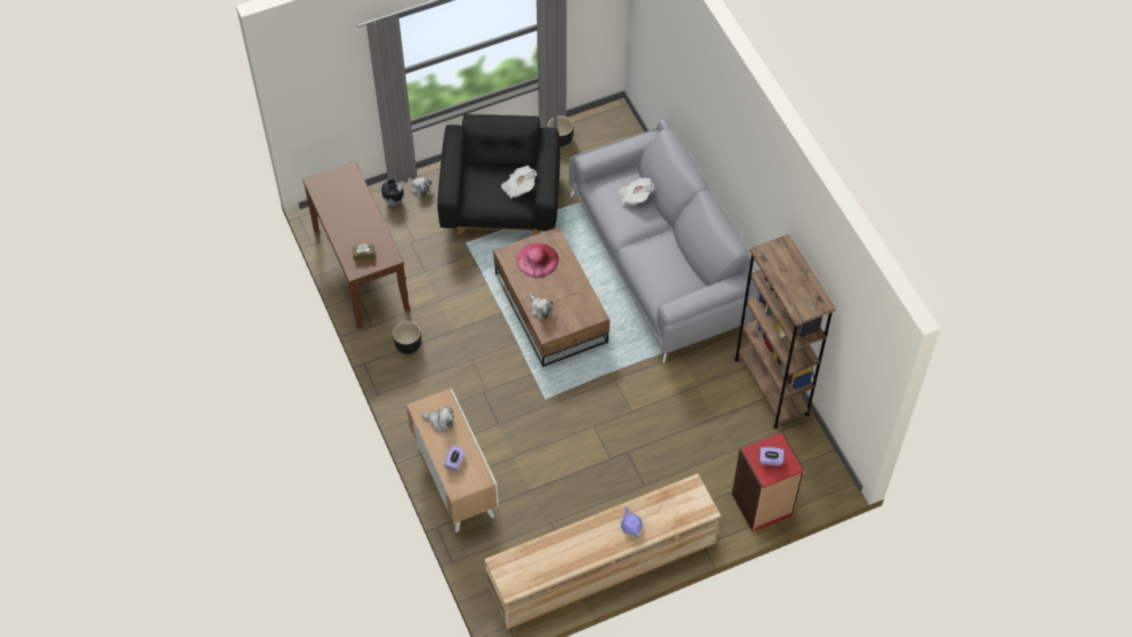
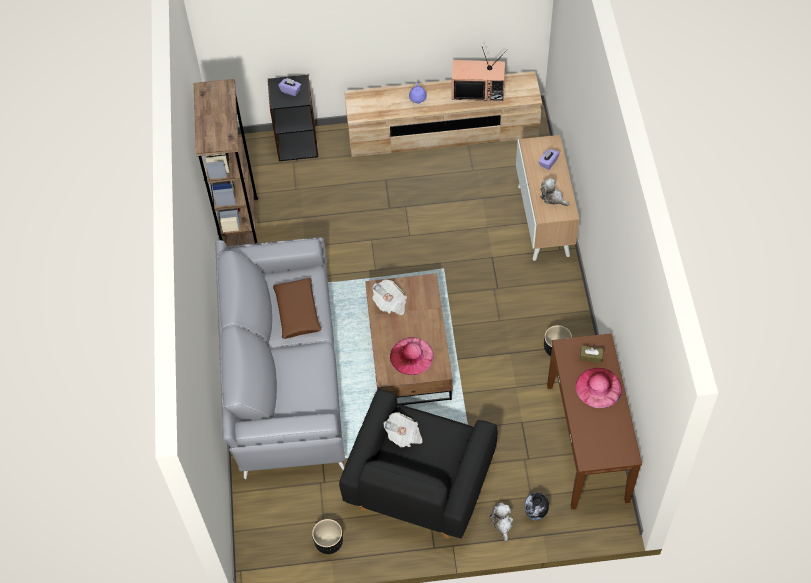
camera: 160 degrees left, 0 degrees up
(351, 230) = (598, 387): none -> pink hat
(540, 309) = (426, 306): plush toy -> none
(564, 557) = (478, 90): none -> television
(635, 196) = (290, 384): newspaper -> newspaper (390, 303)
(657, 260) = (298, 312): none -> brown pillow
(763, 505) = (297, 144): red bookcase -> black bookcase

